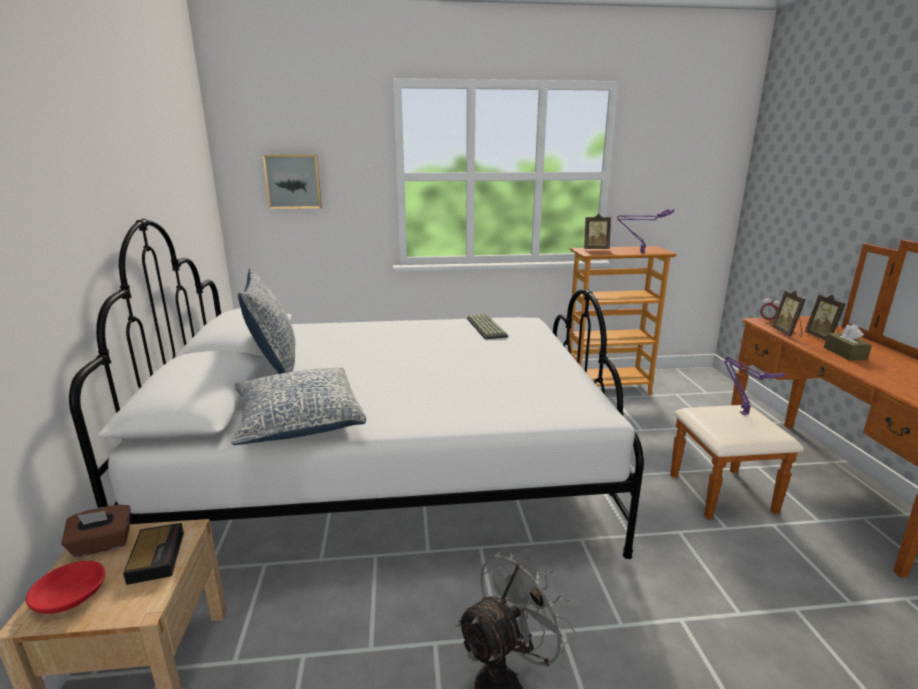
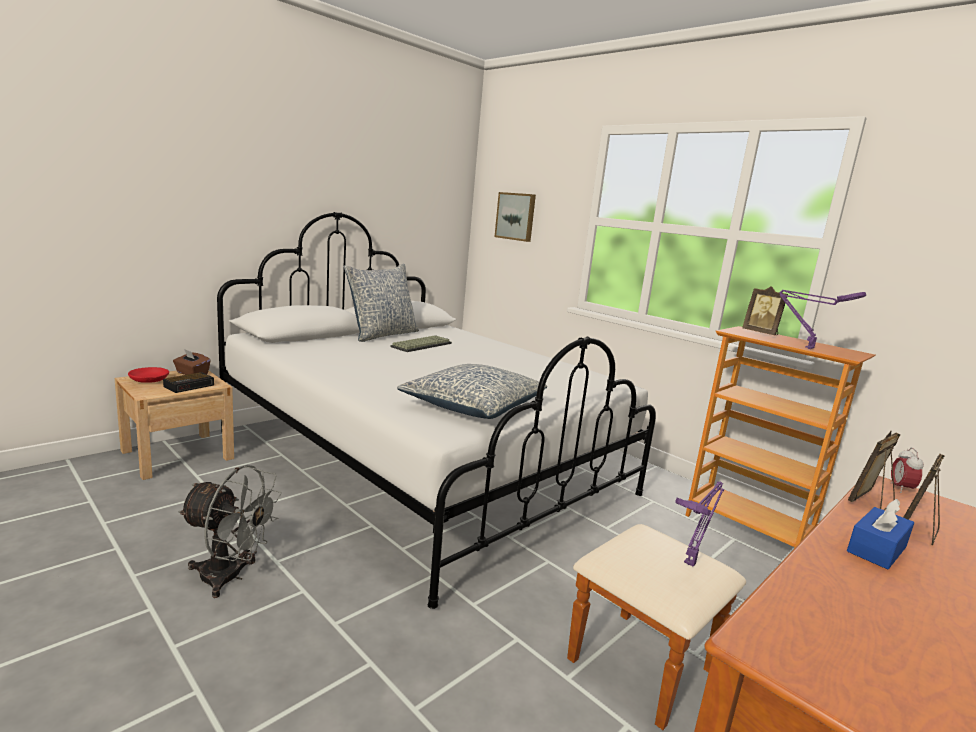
camera: 50 degrees right, 5 degrees down
(298, 420) = (307, 354): pillow -> pillow (474, 406)
(485, 327) = (565, 372): keyboard -> keyboard (421, 345)
(844, 353) = (876, 549): brown tissue box -> blue tissue box

